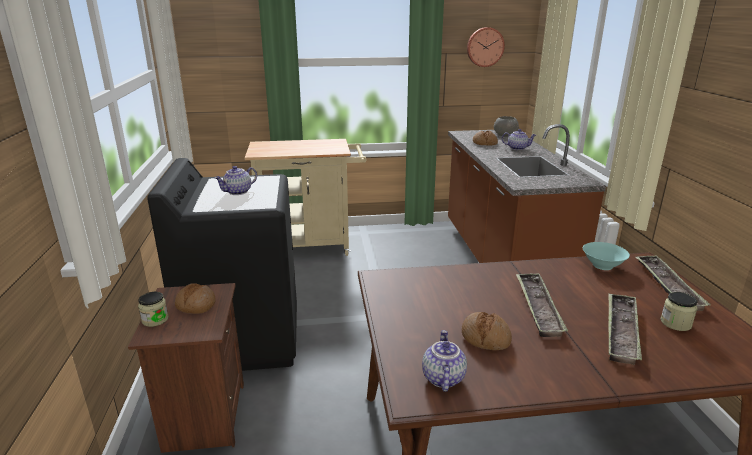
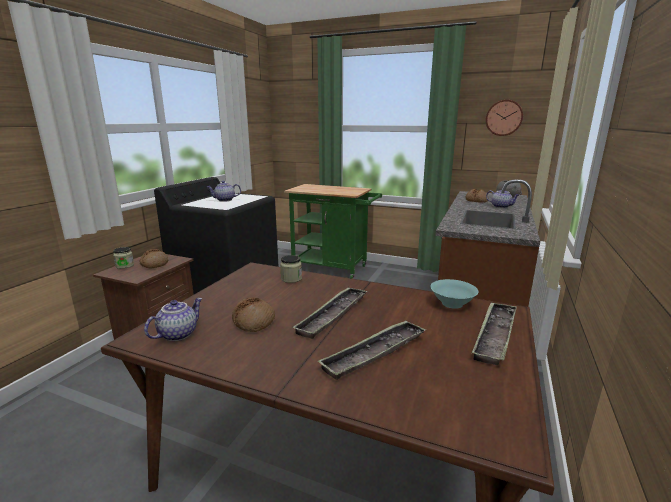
camera: 30 degrees right, 5 degrees down
(311, 246) = (334, 268): beige cart -> green cart
(675, 323) = (445, 365): jar -> jar (291, 279)

